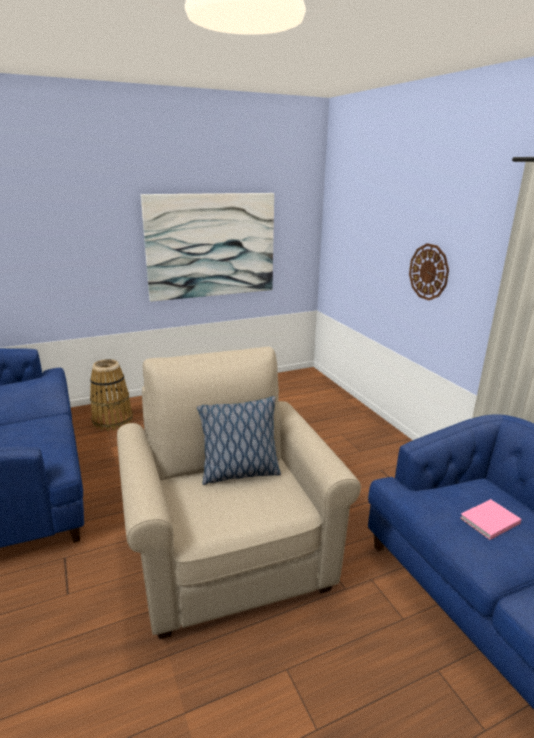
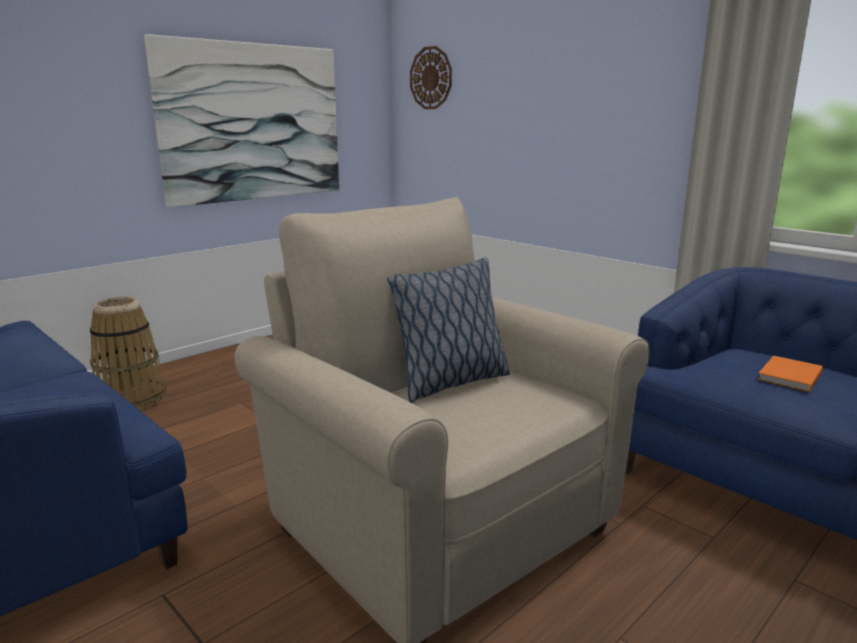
camera: 20 degrees left, 5 degrees down
(429, 272) = (578, 125): wall clock -> wall clock (431, 78)
(488, 521) = (788, 376): pink book -> orange book

